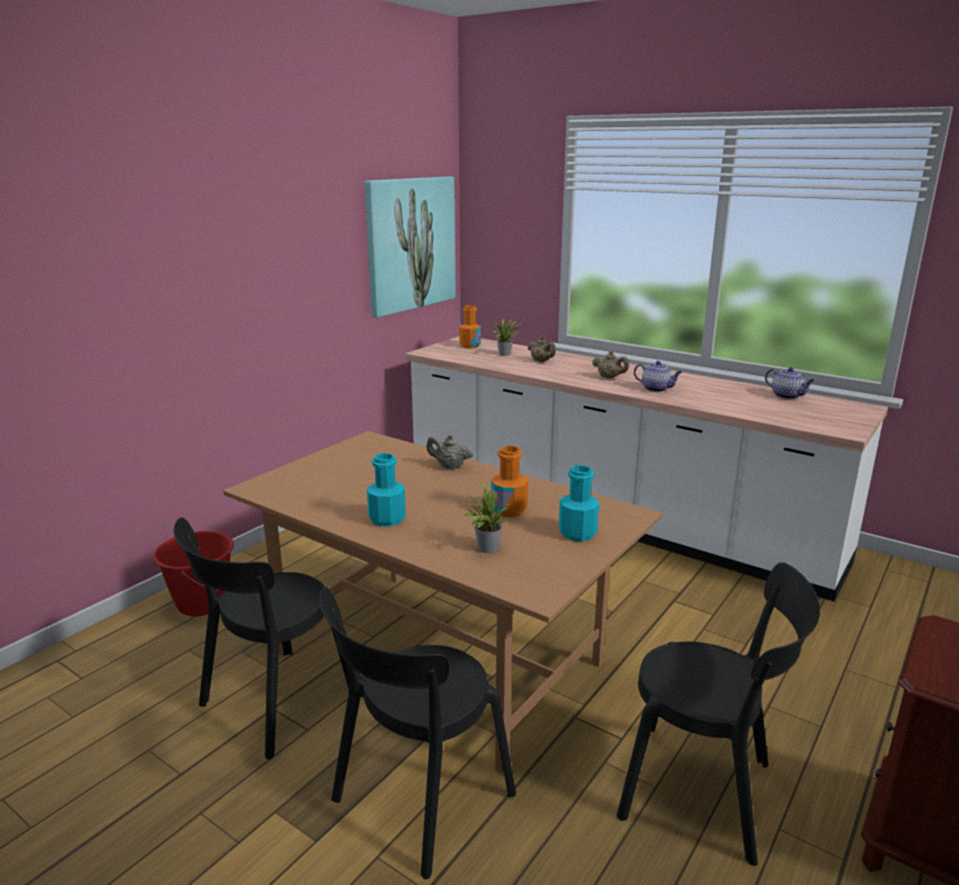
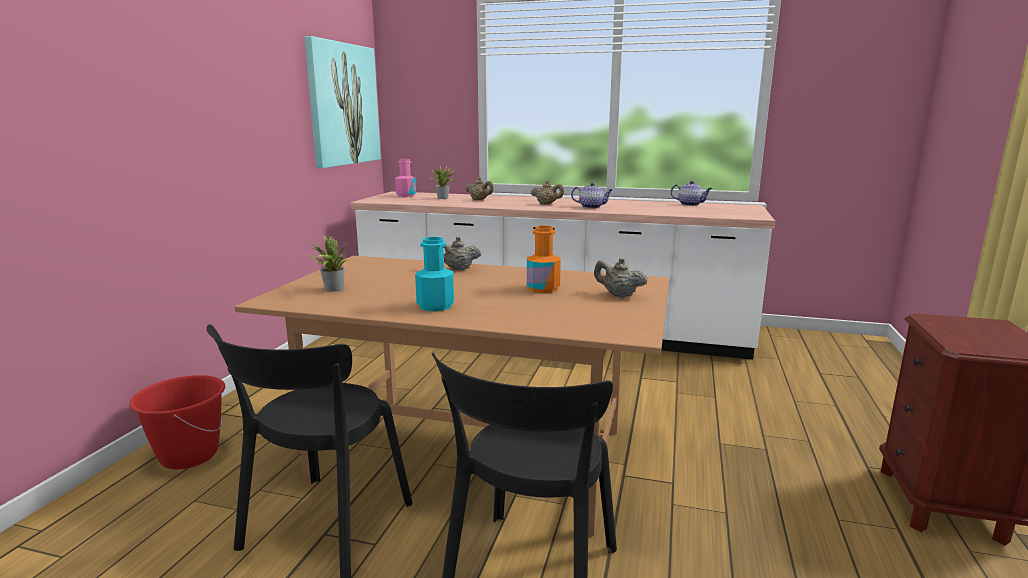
camera: 20 degrees left, 5 degrees down
(470, 346) = (406, 196): orange bottle -> pink bottle
(485, 548) = (551, 313): potted plant -> potted plant (331, 289)
(577, 533) = (619, 295): turquoise bottle -> beige teapot
(704, 793) = (765, 507): black chair -> none

